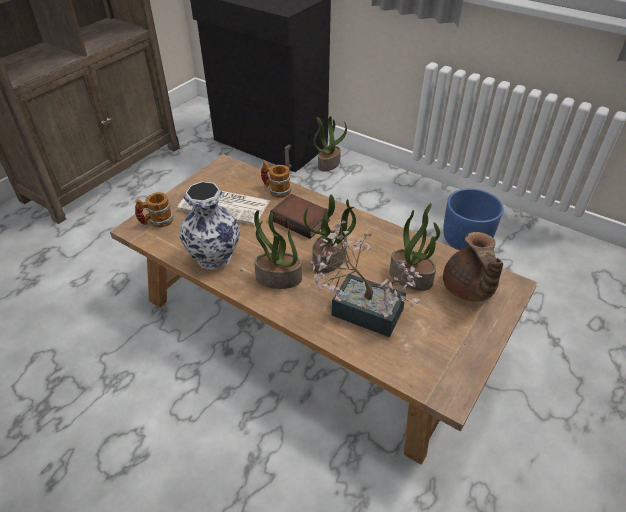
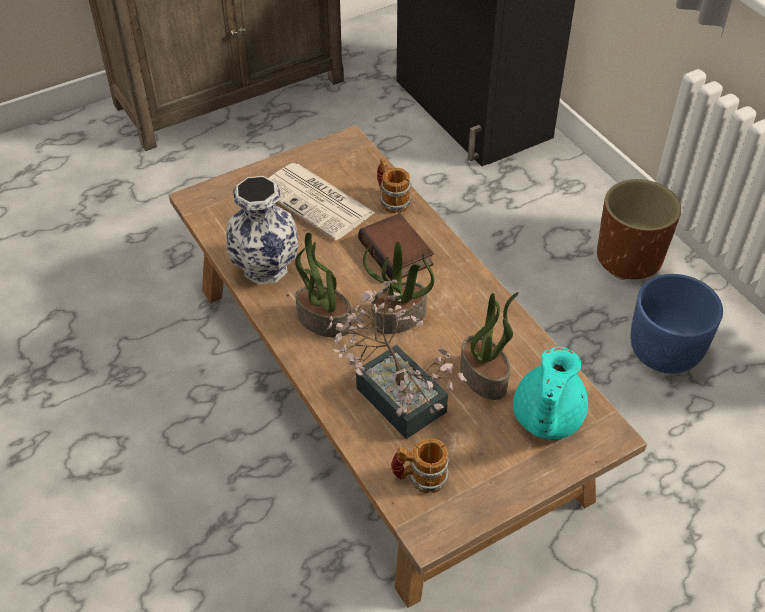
camera: 25 degrees right, 5 degrees up
(156, 222) = (225, 199): mug -> mug (420, 478)
(328, 164) = (538, 167): potted plant -> none
(411, 197) = (629, 257): none -> brown planter
(468, 289) = (545, 418): brown teapot -> turquoise teapot

